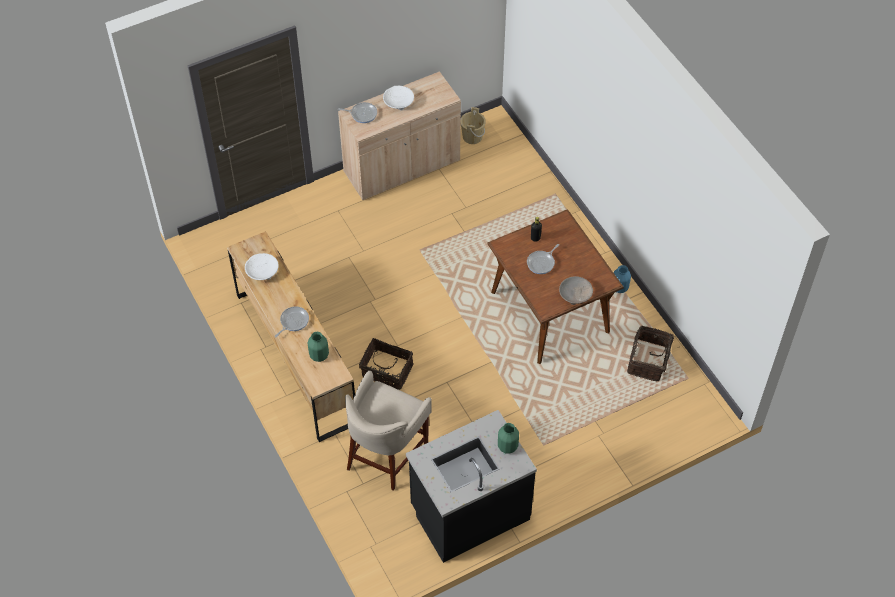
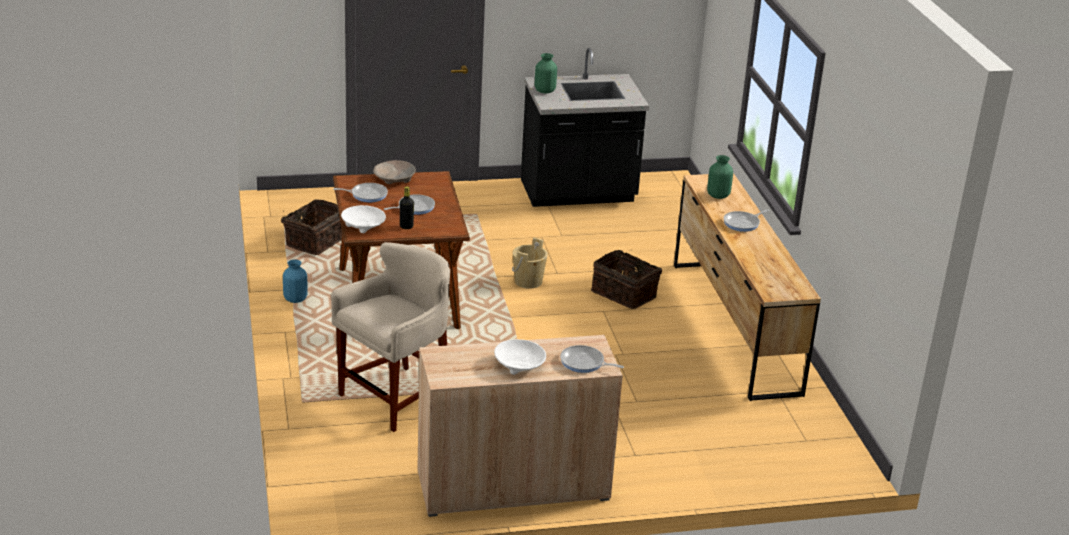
camera: 165 degrees left, 25 degrees down
(262, 271) = (774, 268): white bowl -> white bowl (363, 225)
(386, 455) = (648, 240): beige stool -> beige stool (396, 398)
(472, 136) = (377, 499): beige bucket -> beige bucket (528, 281)
(583, 267) = (367, 195): none -> frying pan

